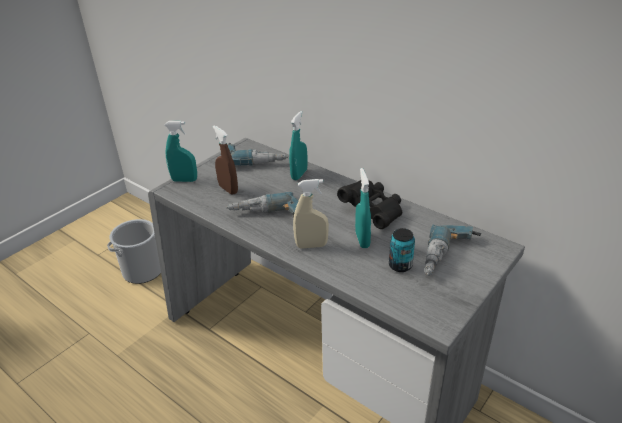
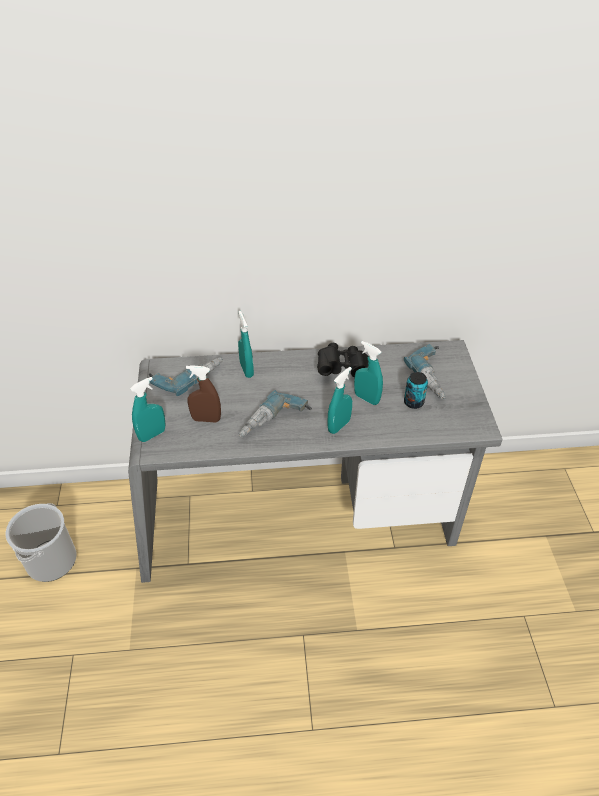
camera: 45 degrees left, 10 degrees up
(311, 245) = (339, 426): beige spray bottle -> turquoise spray bottle

